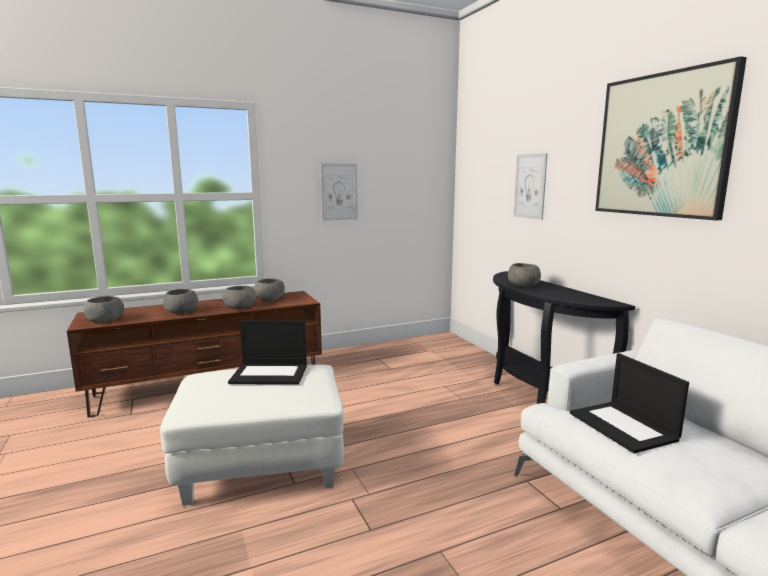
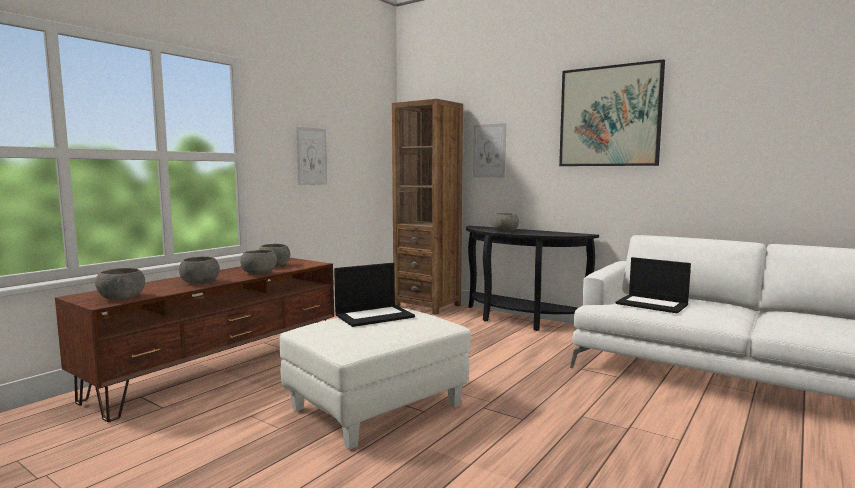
camera: 30 degrees left, 5 degrees down
(459, 351) = (427, 306): none -> brown bookcase

